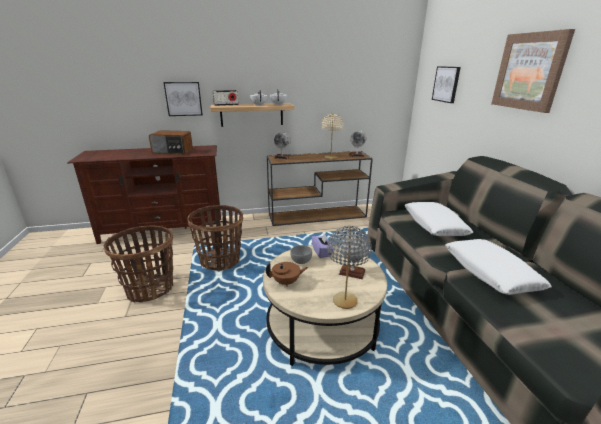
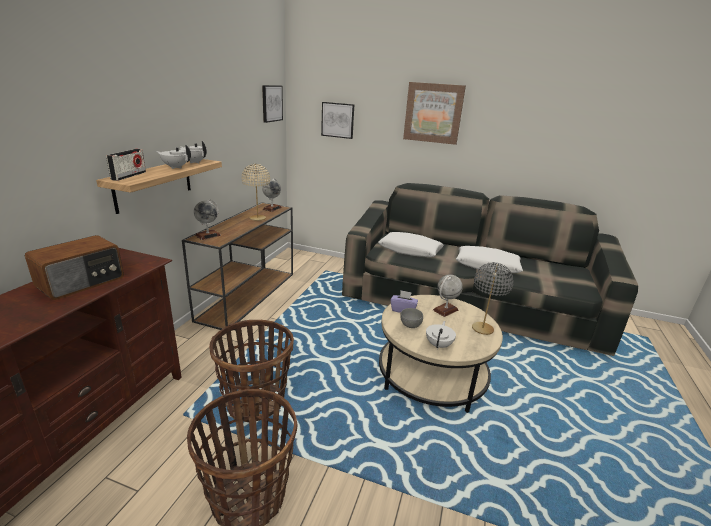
camera: 60 degrees left, 0 degrees up
(183, 99) = (48, 178): picture -> picture (271, 103)
(286, 282) = (439, 345): brown teapot -> white teapot

